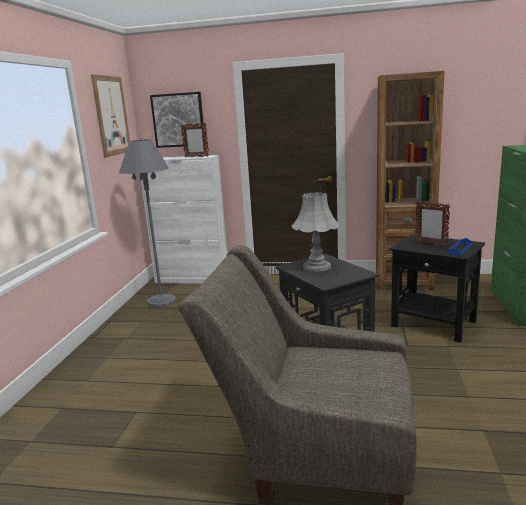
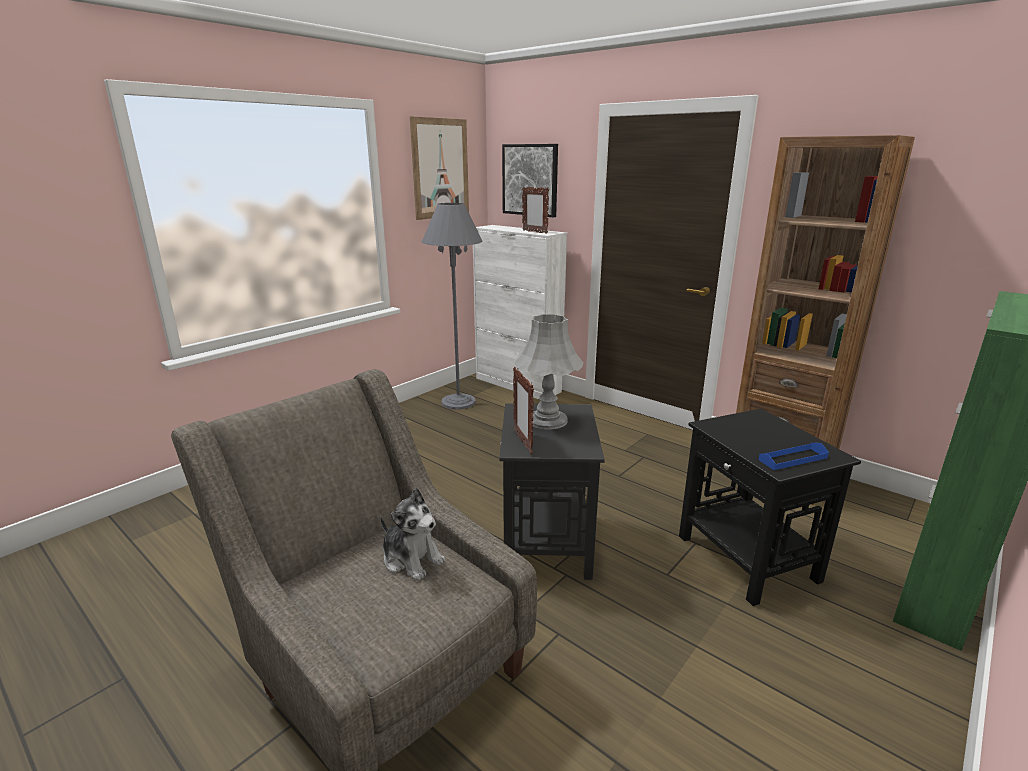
camera: 30 degrees right, 5 degrees up
(331, 359) = (412, 559): none -> plush toy
(430, 244) = (761, 434): picture frame -> picture frame (523, 442)

